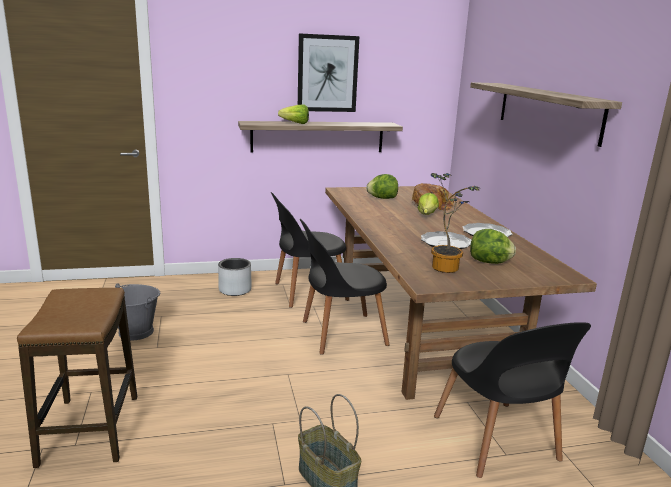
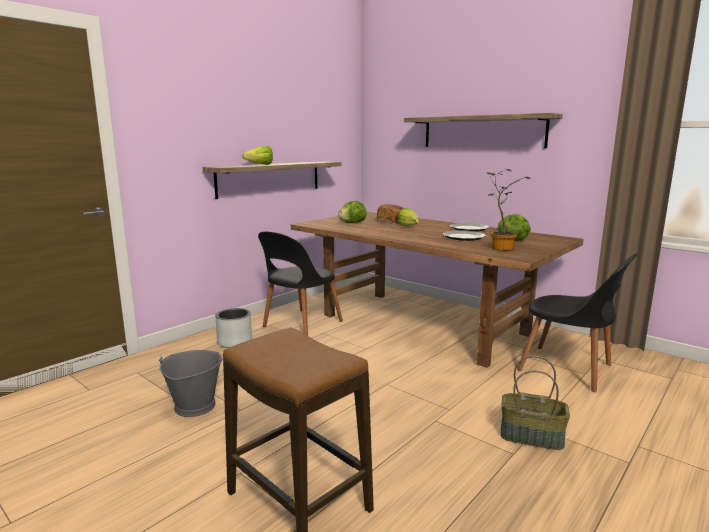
camera: 35 degrees left, 5 degrees down
(327, 73) = (273, 117): picture -> none
(340, 333) = (375, 344): black chair -> none

